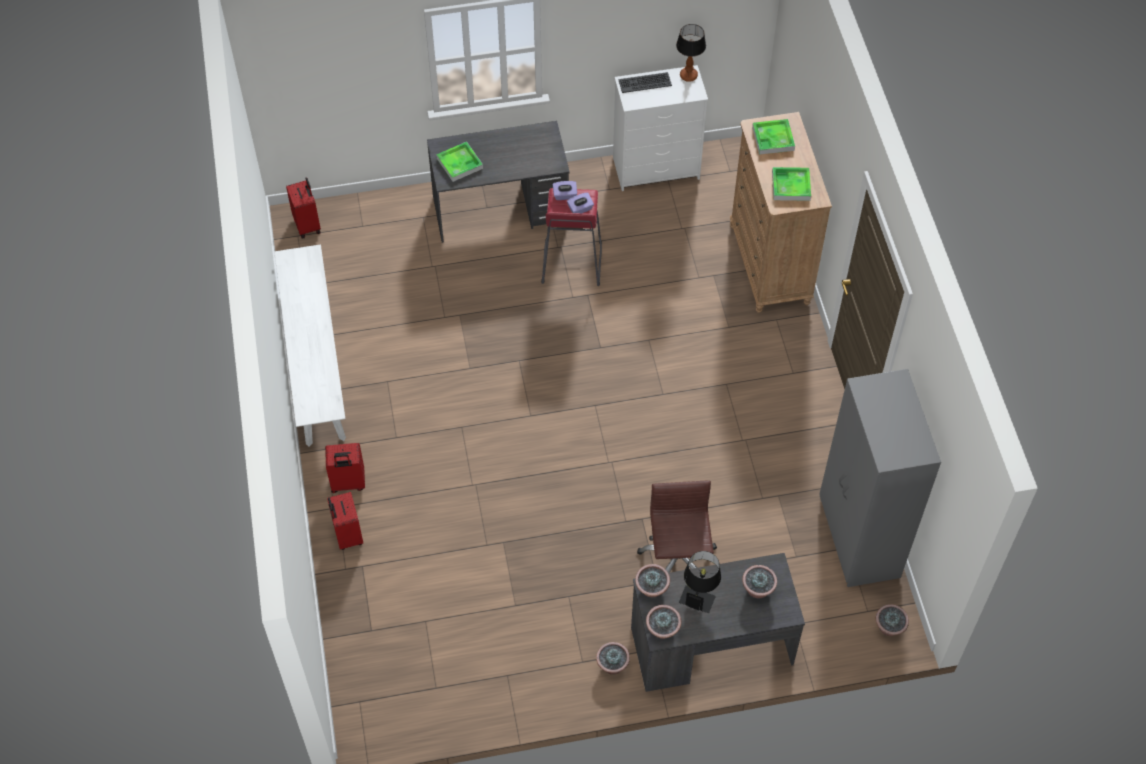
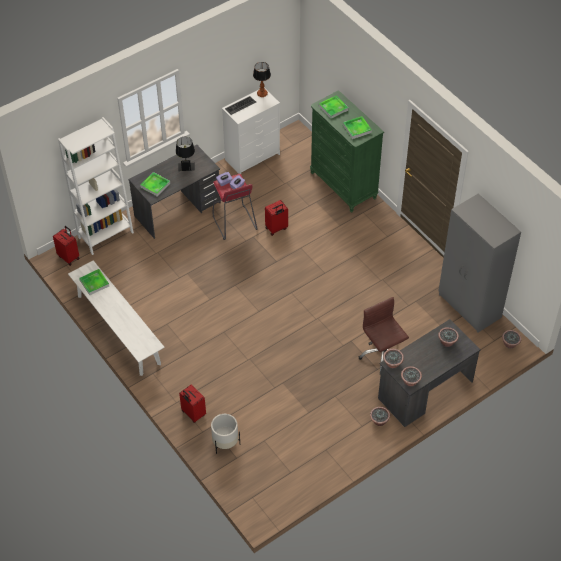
camera: 25 degrees left, 5 degrees down
(302, 280) = (94, 283): none -> tray
(348, 483) = (177, 386): red suitcase -> red suitcase (276, 228)
(368, 600) = (225, 443): none -> white planter
(377, 211) = (105, 235): none -> white bookcase
(699, 593) = (418, 356): black table lamp -> black table lamp (186, 164)
(770, 265) = (343, 185): brown dresser -> green dresser

